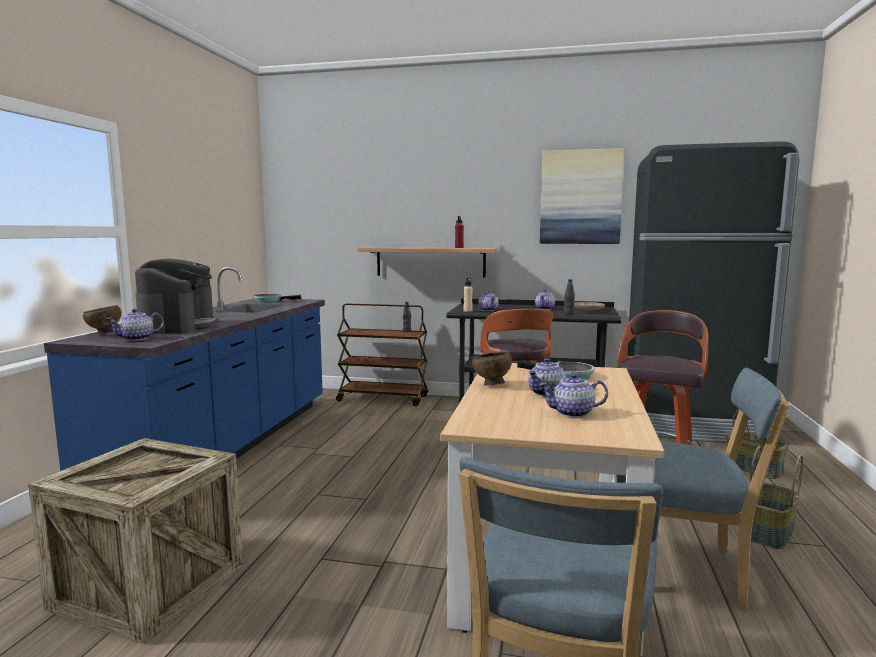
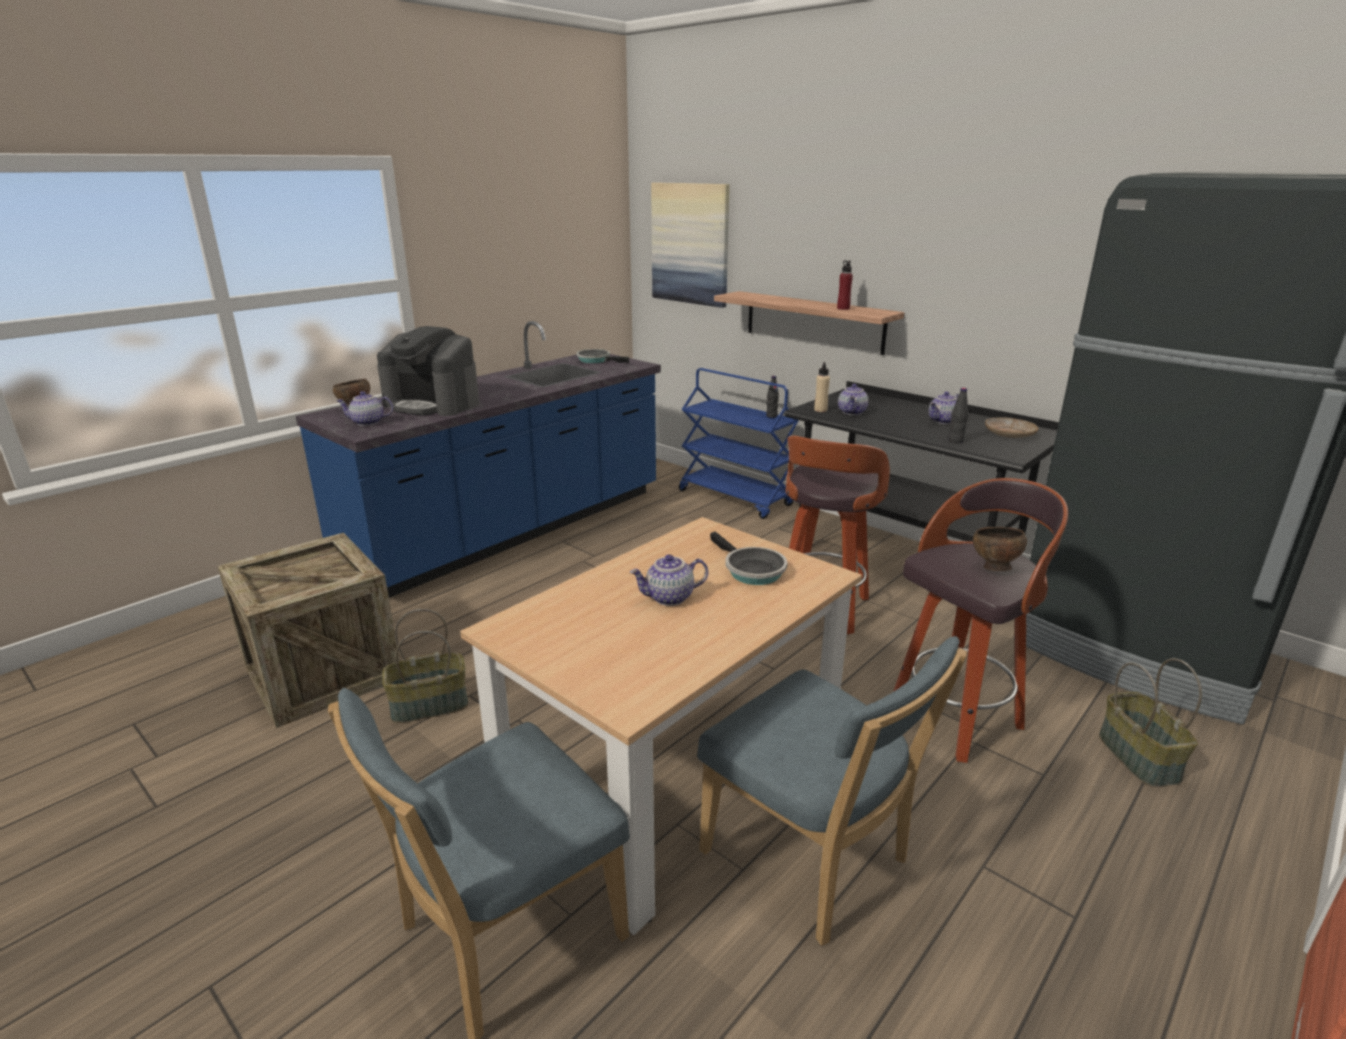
camera: 30 degrees right, 15 degrees up
(179, 326) = (433, 404): coffee machine -> coffee machine turned 90 degrees clockwise
(383, 398) = (736, 498): brown cart -> blue cart
(491, 385) = (634, 565): brown bowl -> brown bowl (993, 568)
(572, 413) = (637, 642): teapot -> none
(580, 197) = (1045, 241): picture -> picture (690, 244)
(770, 533) = (1013, 864): basket -> basket (429, 706)

